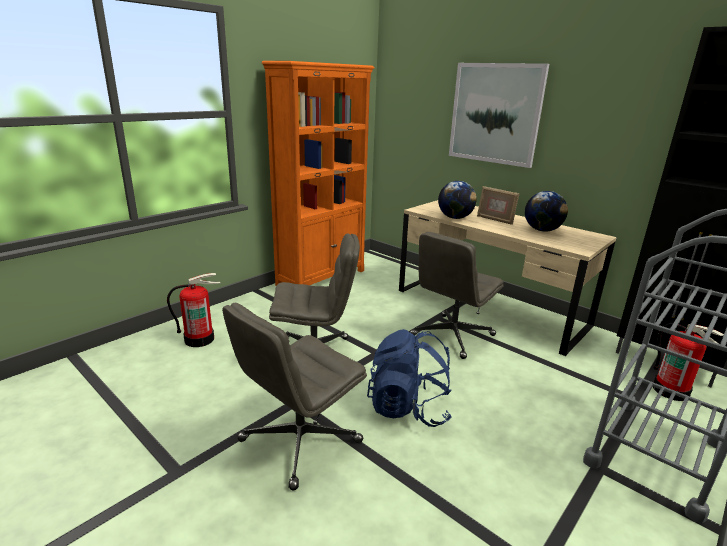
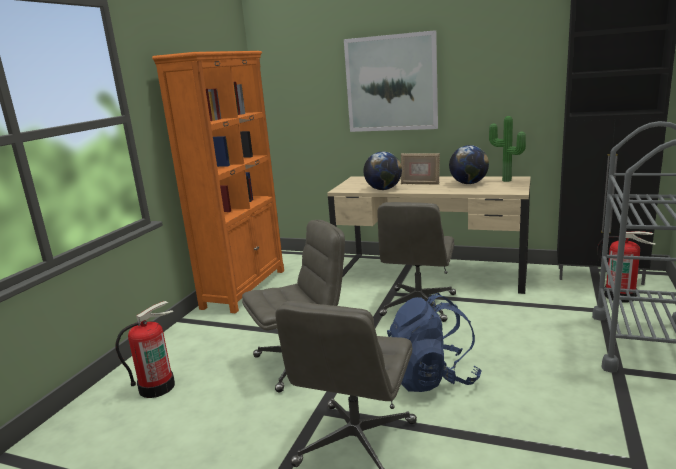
camera: 20 degrees left, 5 degrees down
(583, 236) = (506, 181): none -> potted plant

